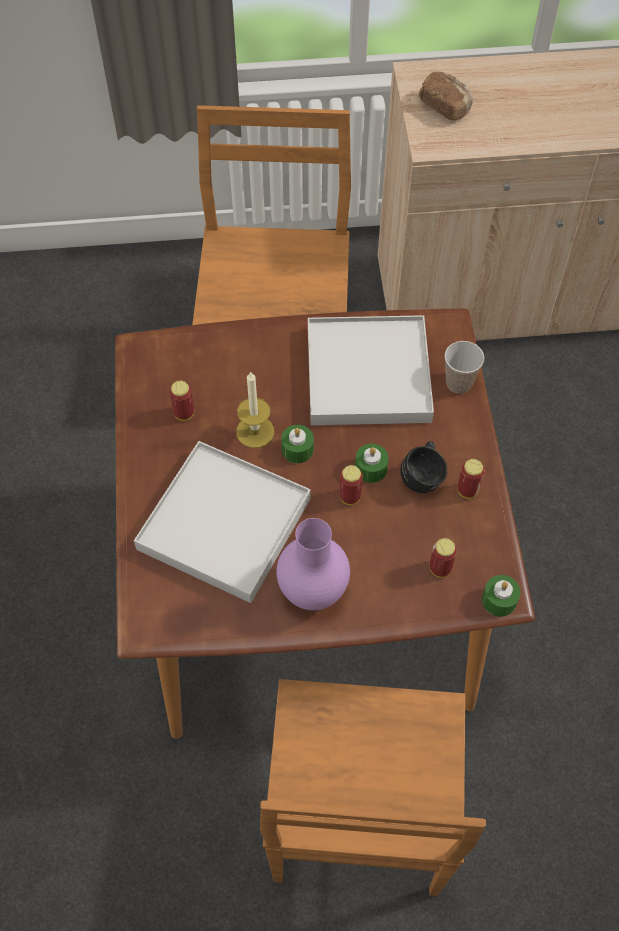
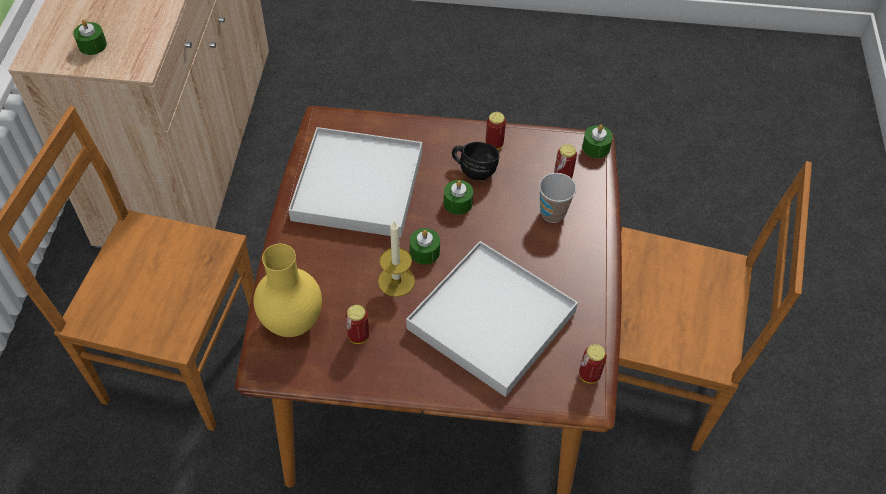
camera: 80 degrees left, 5 degrees down
(187, 359) = (292, 324): none -> yellow vase
(312, 593) = (571, 266): purple vase -> none
(350, 497) = (483, 223): can -> can (589, 375)
(445, 106) = (92, 45): bread -> green candle
(459, 383) = (386, 127): cup -> cup (552, 213)

